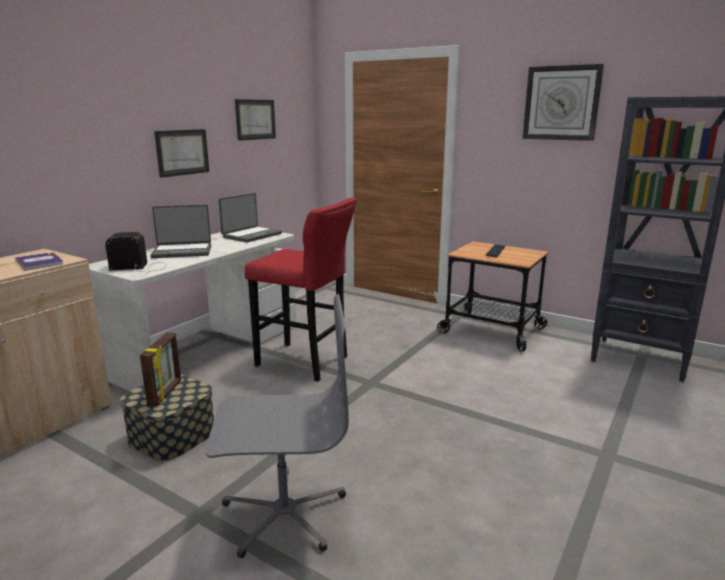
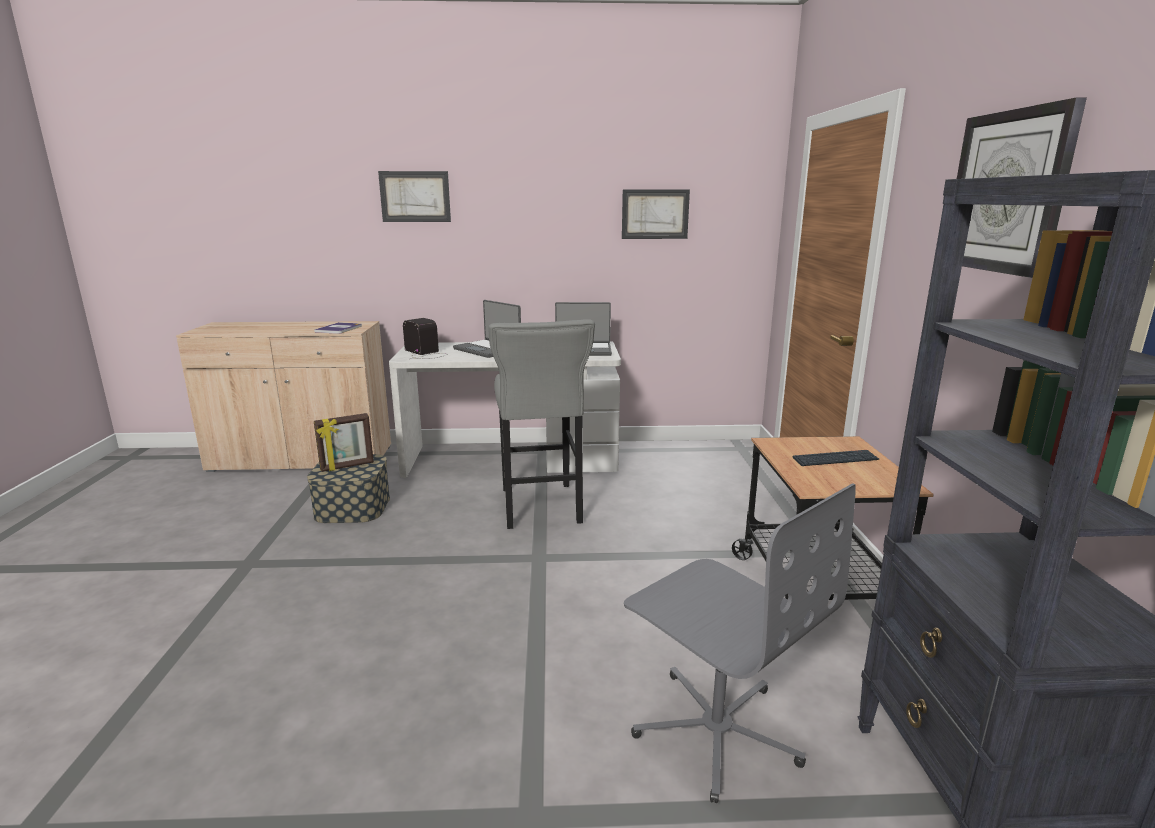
camera: 55 degrees right, 0 degrees up
(182, 152) = (539, 248): picture -> picture (415, 196)
(283, 513) = (264, 599): grey office chair -> grey office chair (716, 729)
(306, 362) = (540, 508): red stool -> grey stool

